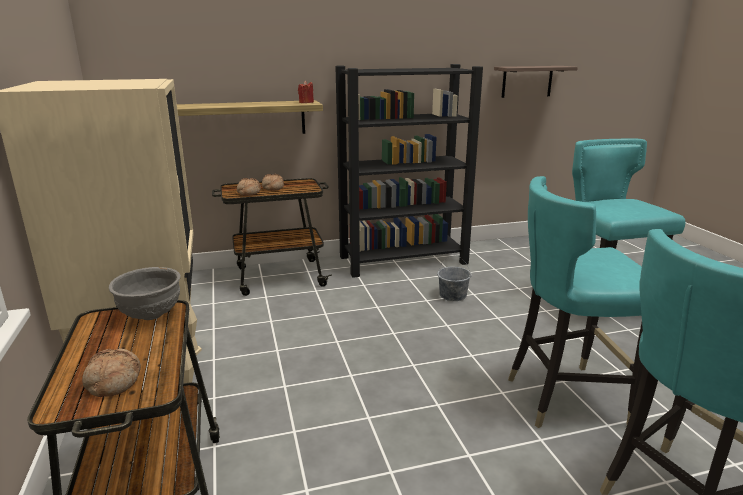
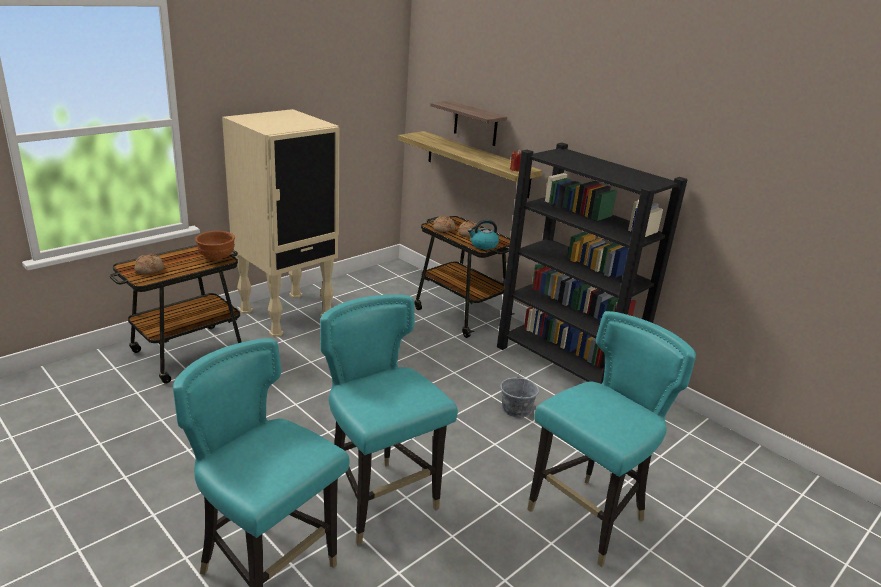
camera: 60 degrees right, 5 degrees up
(150, 315) = (216, 258): grey bowl -> brown bowl
(306, 187) = (483, 245): none -> kettle
(527, 81) = (788, 233): shelf -> shelf (475, 124)

